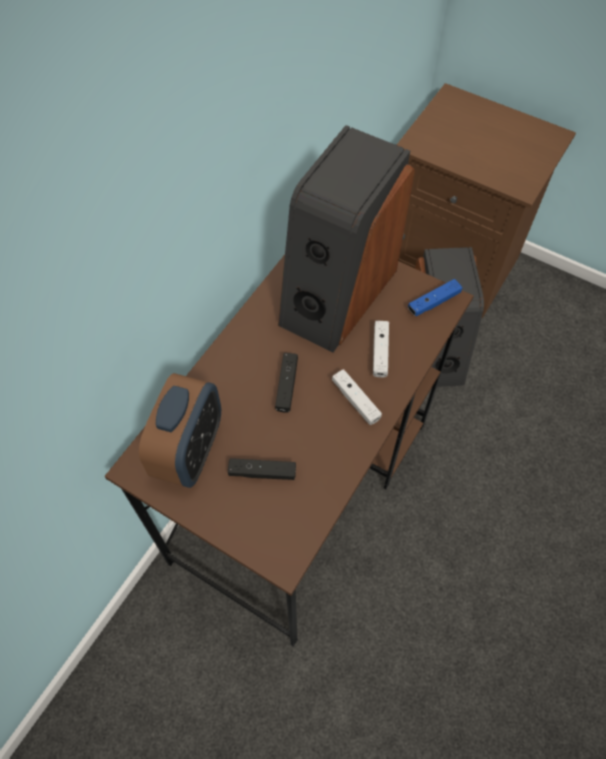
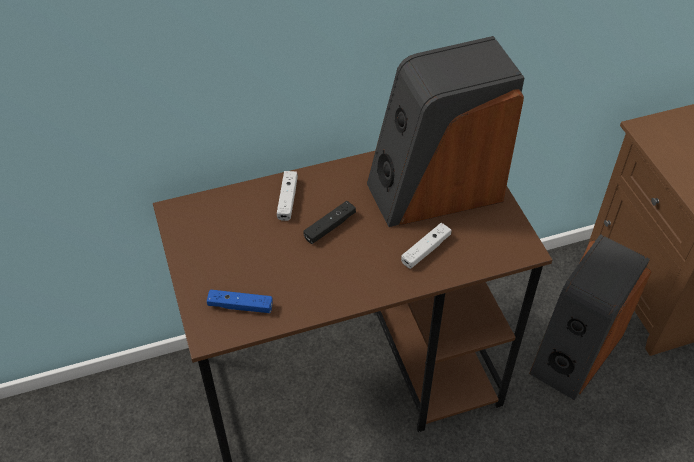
camera: 40 degrees right, 10 degrees down
(190, 451) = (220, 224): alarm clock -> none
(262, 472) = (253, 270): black game controller -> none
(355, 400) = (370, 270): white game controller -> white game controller (287, 199)
(433, 302) = (510, 243): blue game controller -> blue game controller (240, 306)

